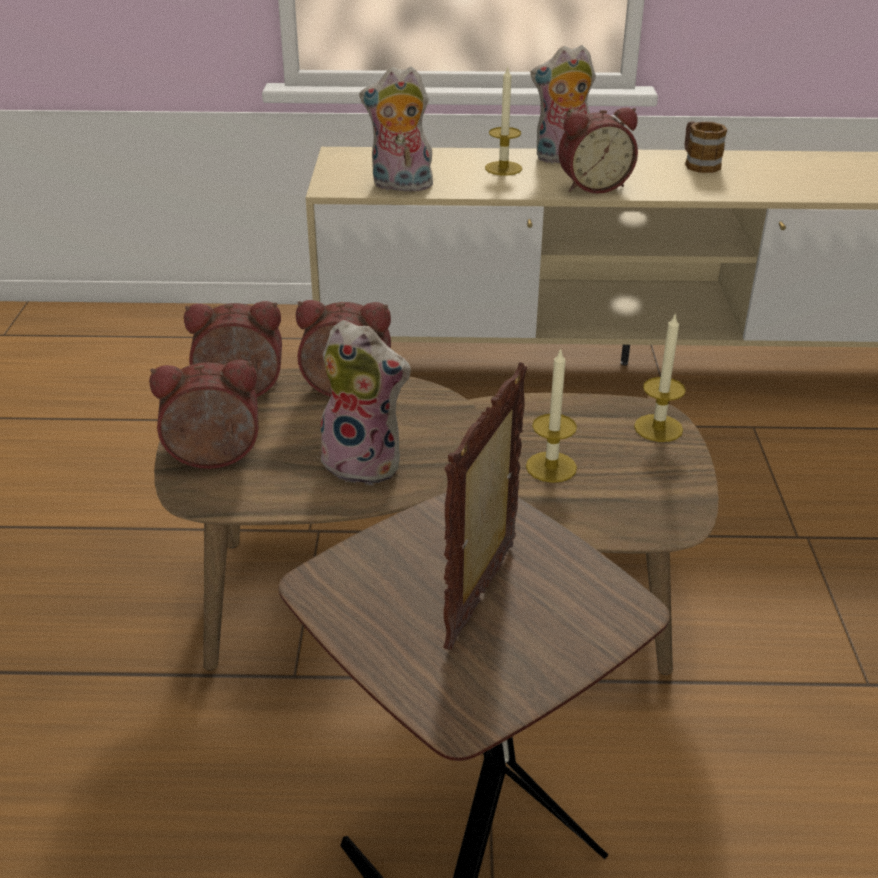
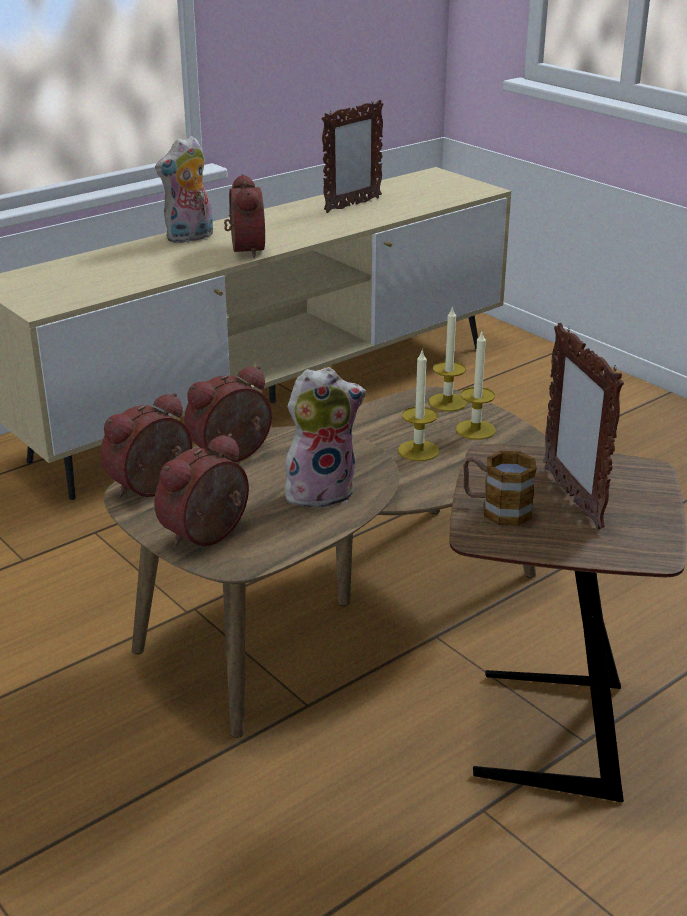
camera: 40 degrees left, 5 degrees down
(400, 186) = (96, 291): plush toy -> none
(503, 168) = (156, 256): candle -> candle (475, 430)
(593, 186) = (243, 249): alarm clock -> alarm clock turned 45 degrees counterclockwise
(698, 164) = (291, 215): mug -> mug (496, 509)
(781, 170) = (352, 205): none -> picture frame

